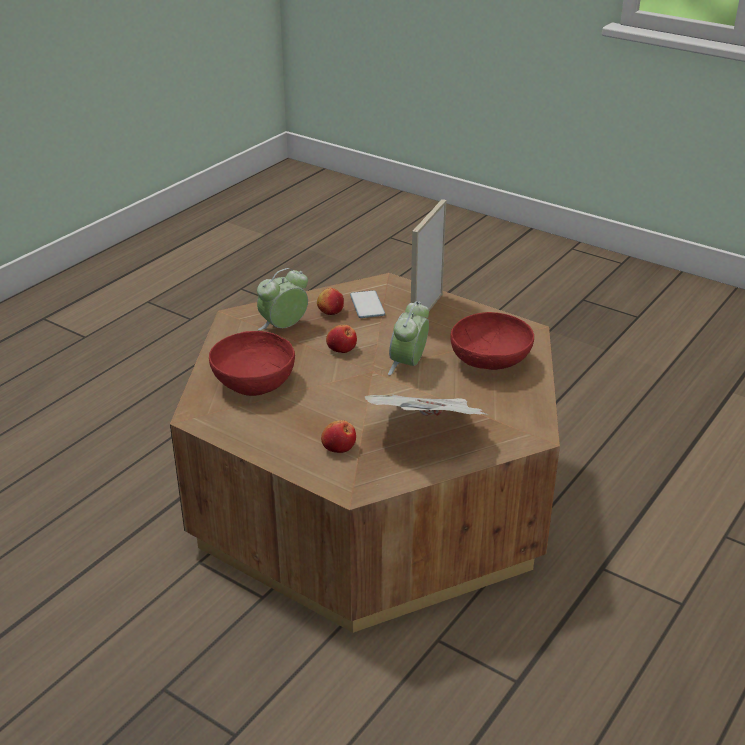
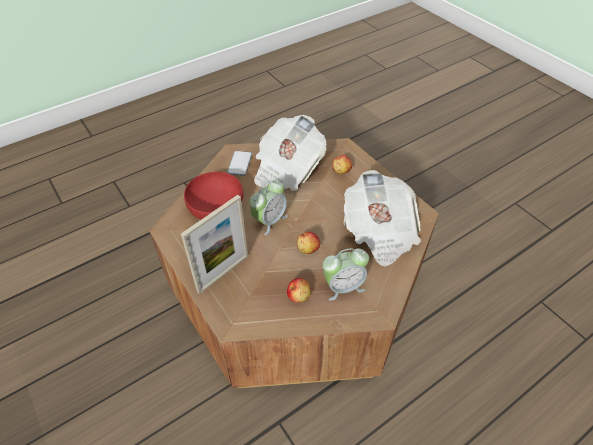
camera: 160 degrees left, 15 degrees up
(253, 383) = (379, 232): red bowl -> newspaper
(367, 305) = (265, 295): phone -> phone (239, 163)

